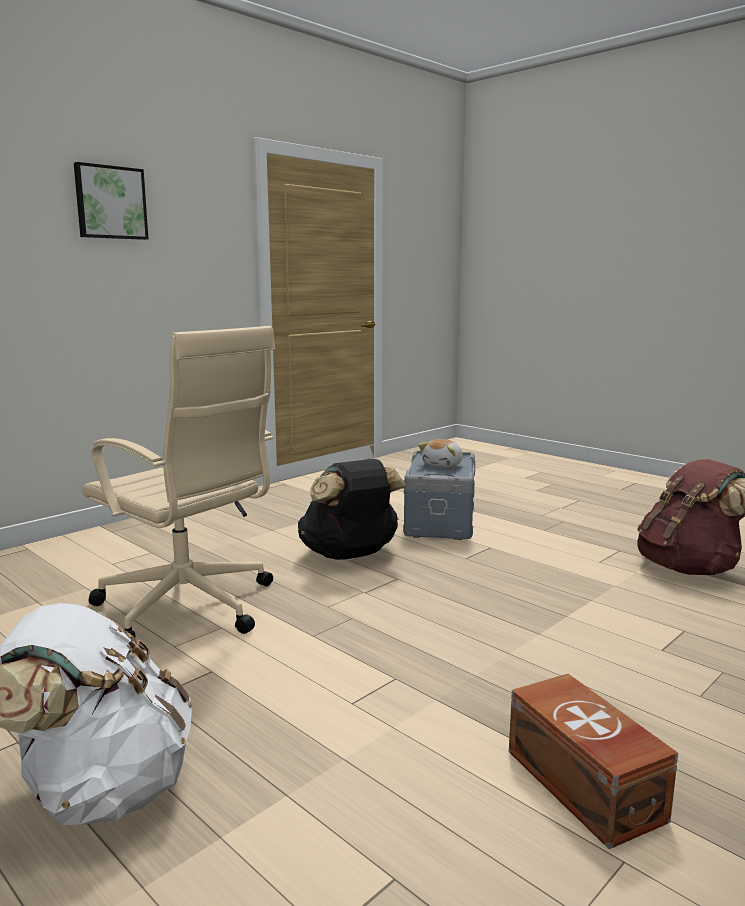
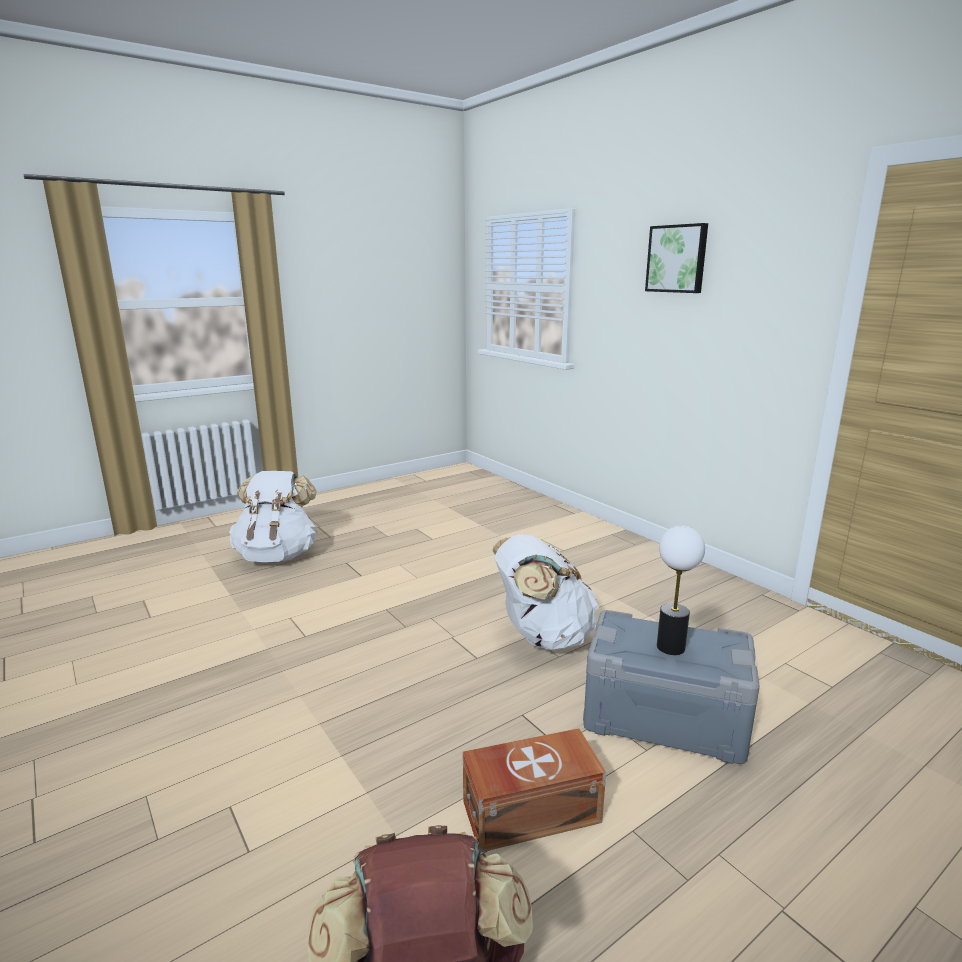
camera: 100 degrees right, 5 degrees up
(189, 608) = (453, 566): beige office chair -> none
(350, 555) = (542, 637): black backpack -> white backpack
(443, 465) = (671, 647): plush toy -> table lamp
(583, 787) = (133, 687): brown storage box -> brown storage box (528, 810)

